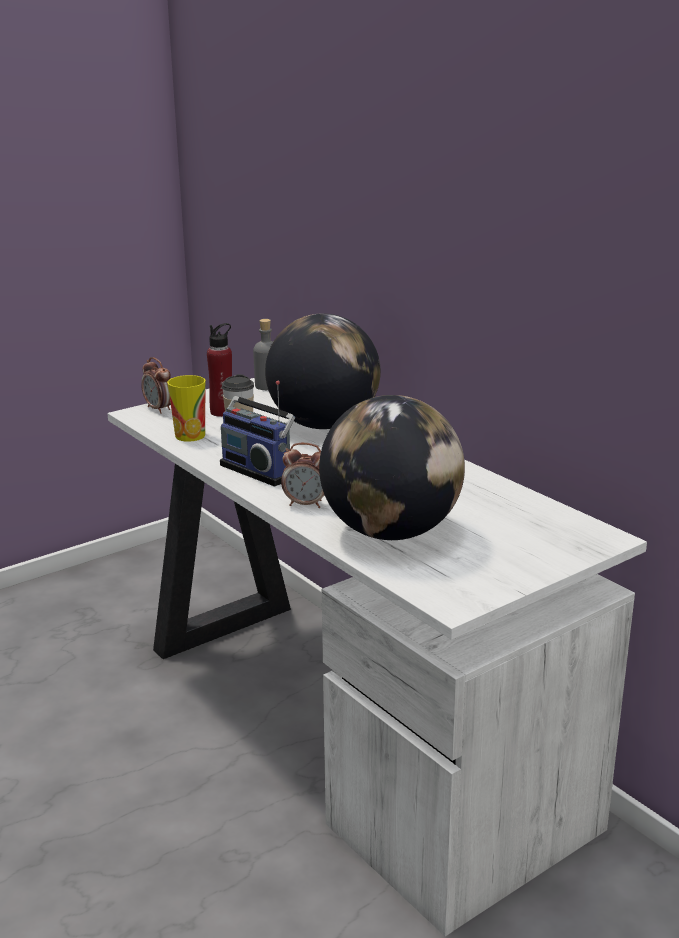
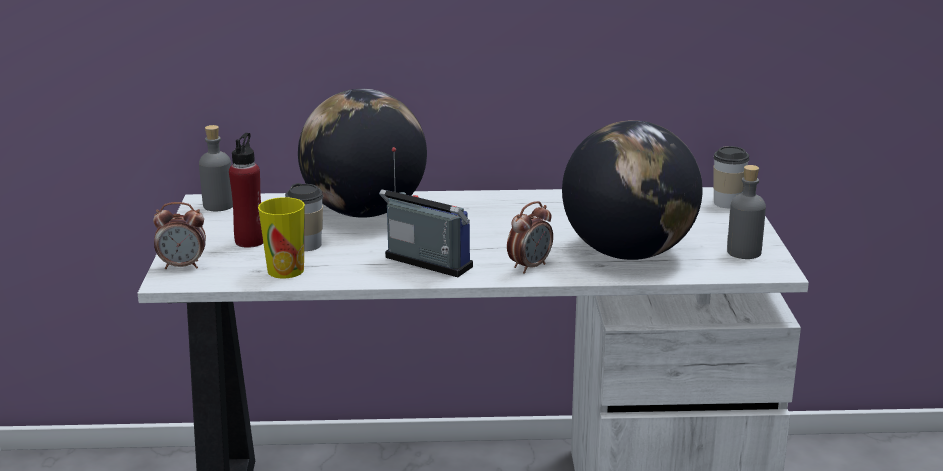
camera: 55 degrees left, 0 degrees up
(259, 470) = (425, 264): radio -> radio turned 135 degrees counterclockwise
(473, 580) = (743, 252): none -> grey bottle
(582, 543) = (727, 203): none -> cup

